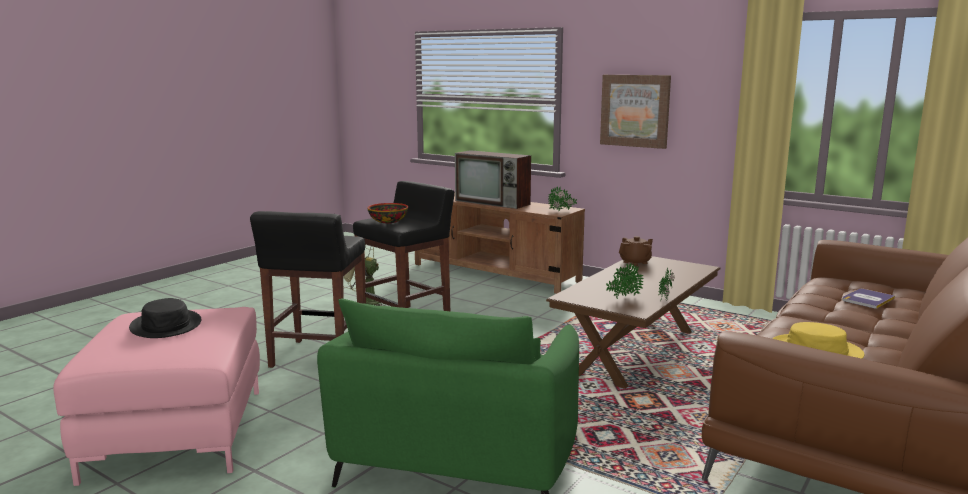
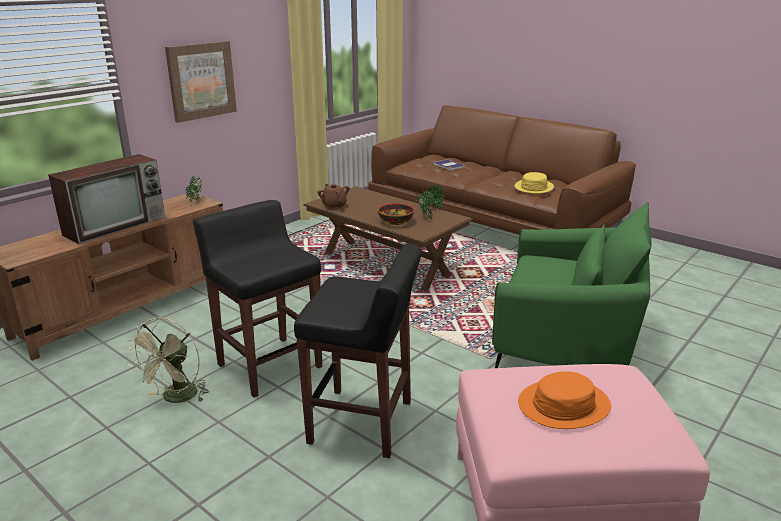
camera: 85 degrees left, 10 degrees up
(166, 325) = (563, 405): black hat -> orange hat
(388, 221) = (262, 263): bowl -> bowl (396, 221)

